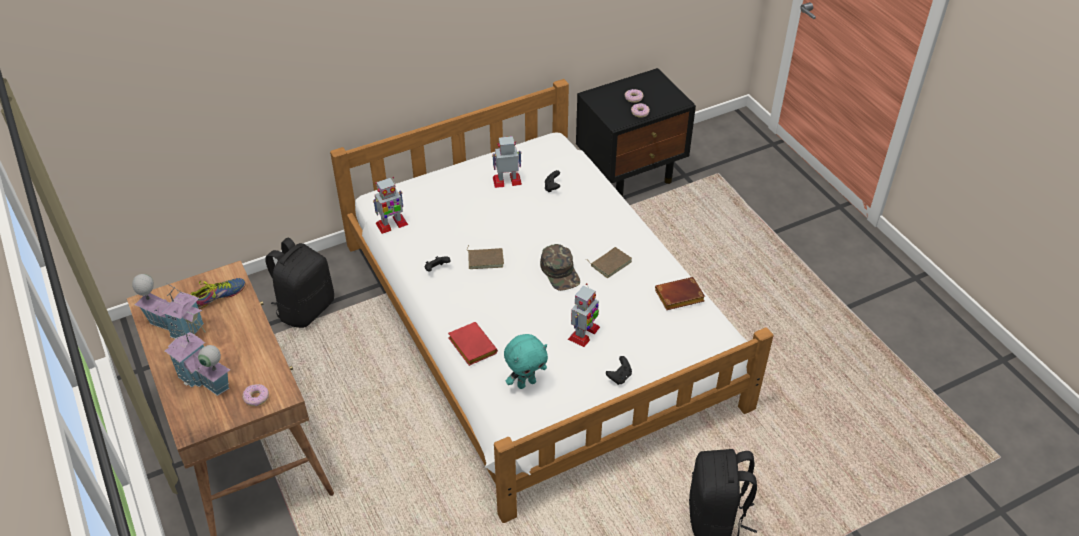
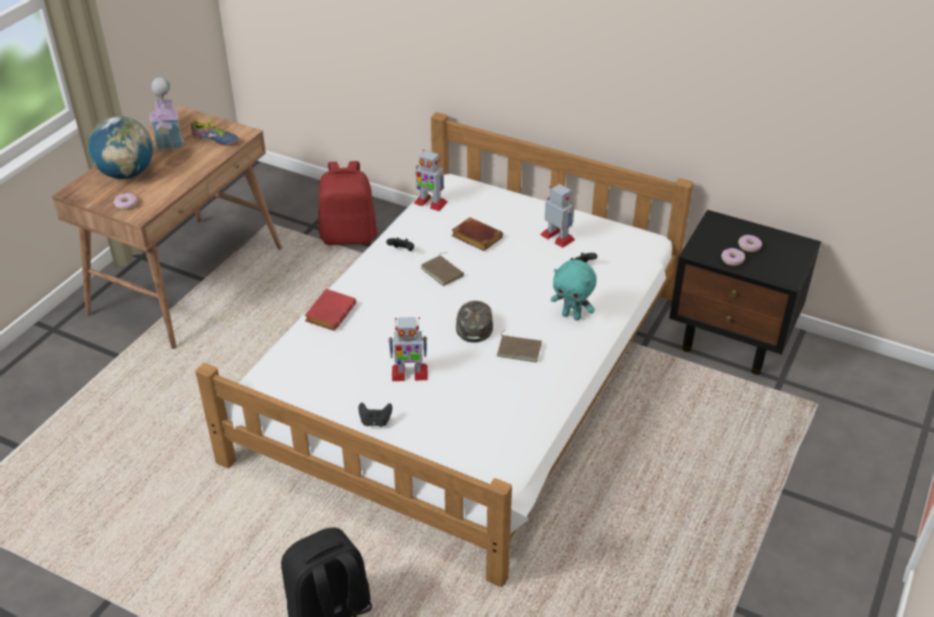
camera: 55 degrees right, 5 degrees down
(204, 379) = (127, 174): toy house -> globe
(305, 308) = (349, 236): black backpack -> red backpack
(526, 383) = (316, 365): turquoise plush toy -> turquoise plush toy (572, 316)
(560, 272) = (474, 323): green cap -> green cap turned 150 degrees clockwise
(678, 298) = (521, 417): brown book -> brown book (475, 238)

